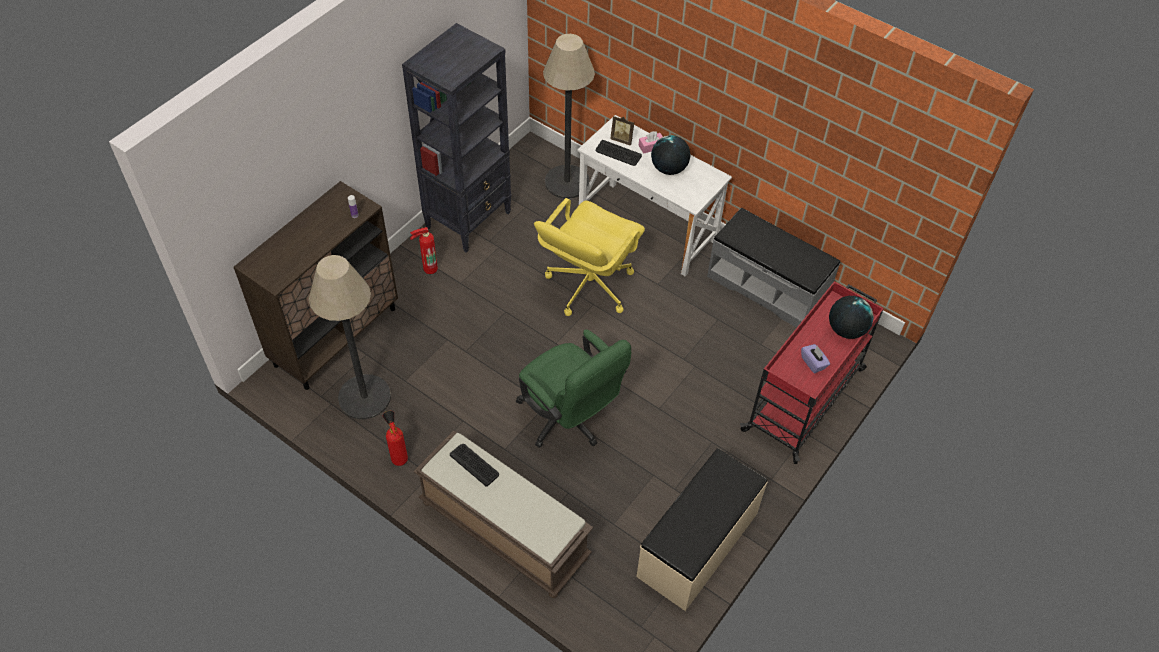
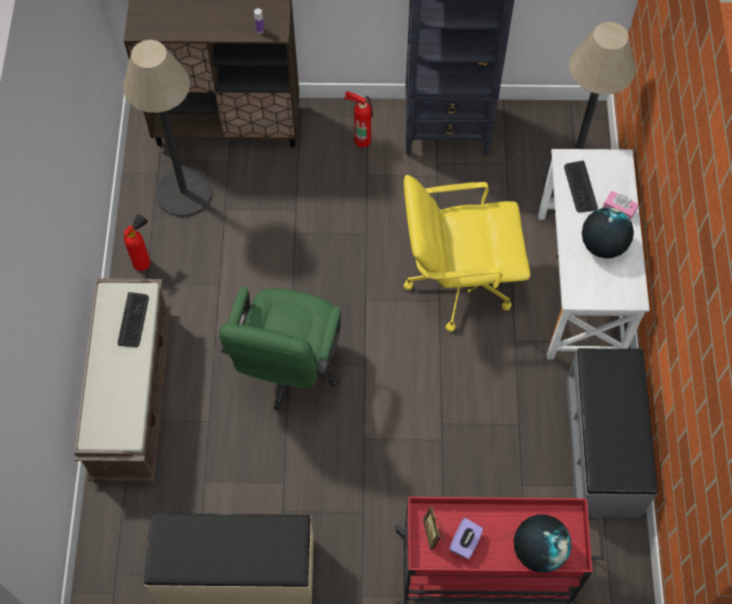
camera: 55 degrees right, 10 degrees up
(622, 140) = (603, 178): picture frame -> picture frame (434, 533)

